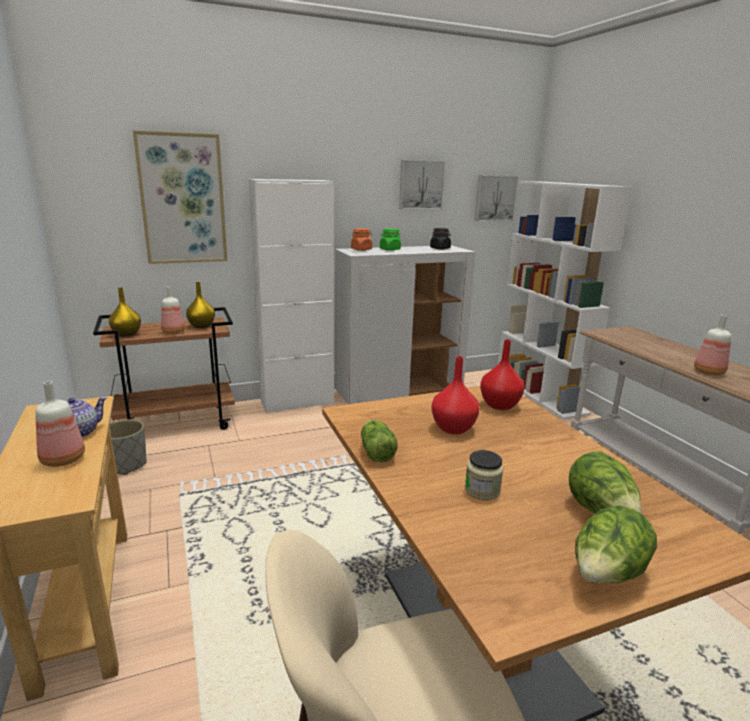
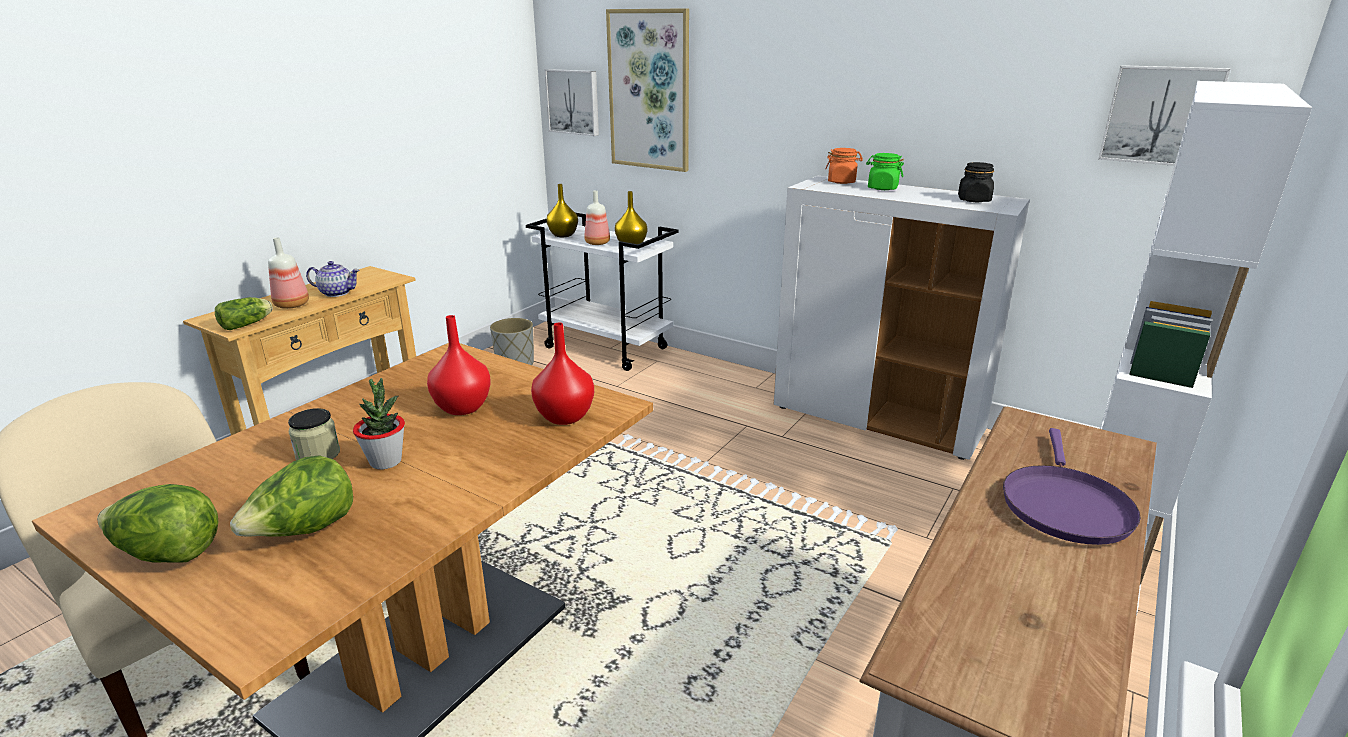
camera: 55 degrees right, 5 degrees up
(178, 423) = (607, 348): brown cart -> white cart
(297, 402) = (736, 377): white cabinet -> none
(376, 451) = (370, 388): lettuce -> lettuce (248, 324)
(421, 184) = (983, 82): picture -> picture (574, 102)
(515, 468) = (386, 461): none -> potted plant
(670, 350) = (1064, 505): none -> purple frying pan
(708, 372) = (981, 562): bottle -> none

